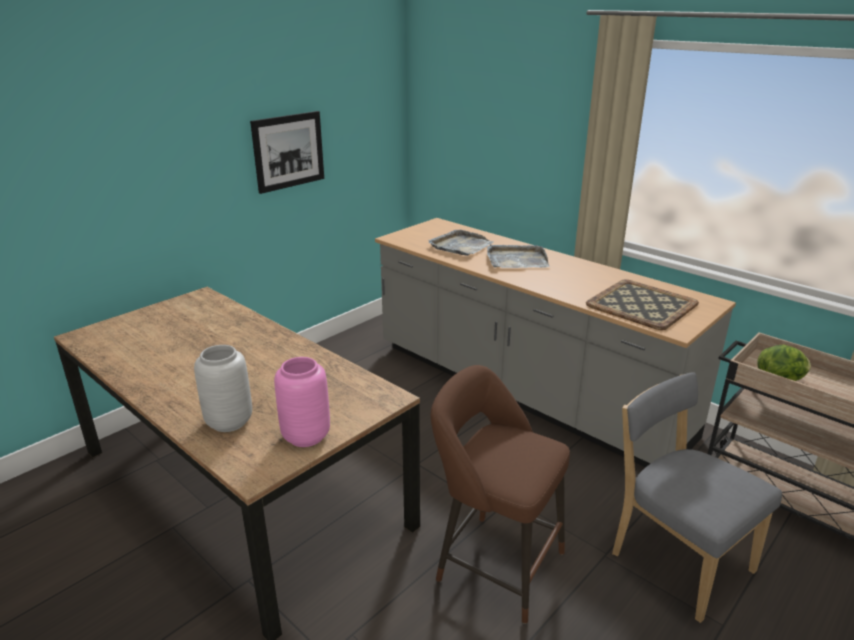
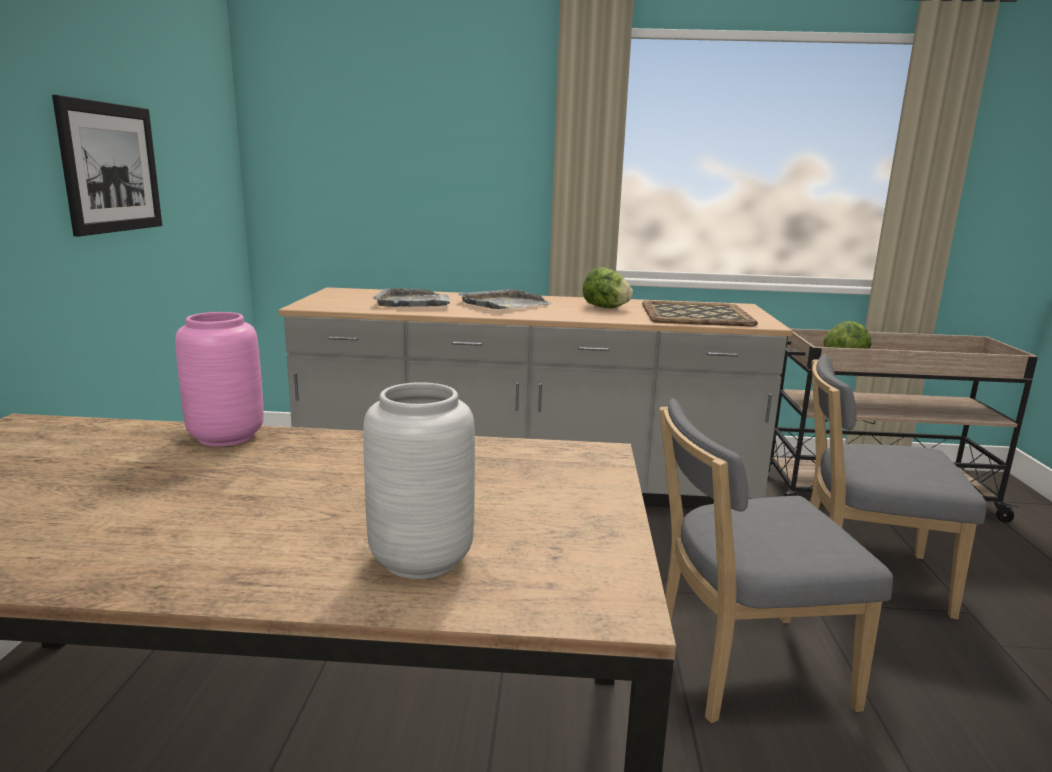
camera: 40 degrees left, 10 degrees down
(305, 437) = (584, 530): pink vase -> pink vase (226, 437)
(494, 563) = (742, 668): brown stool -> grey chair
(584, 279) = (605, 307): none -> lettuce

